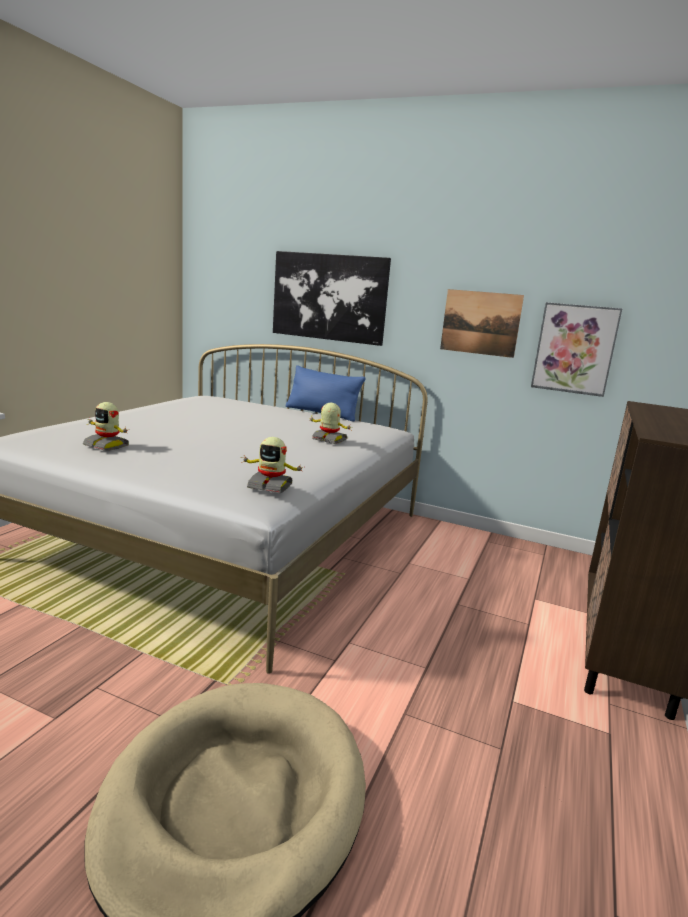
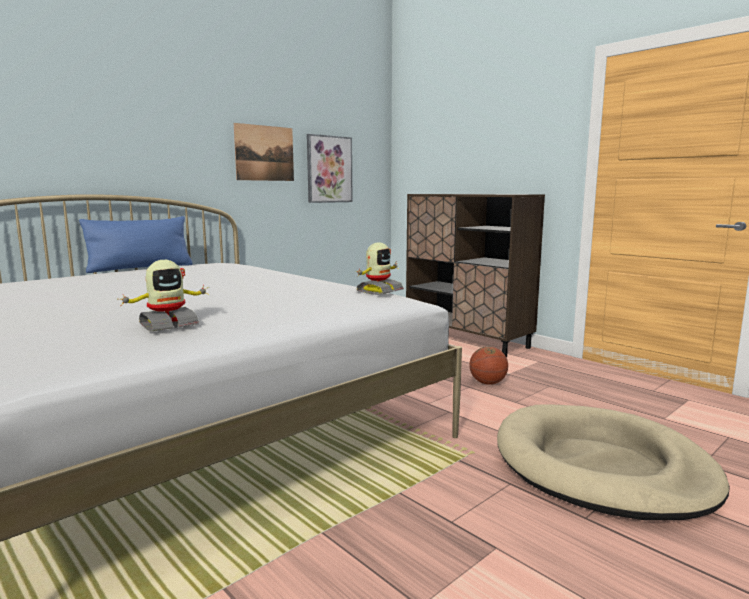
camera: 65 degrees left, 5 degrees down
(329, 297) = (104, 131): picture -> none
(329, 440) = (254, 272): toy robot -> none
(454, 683) = (487, 383): none -> basketball

